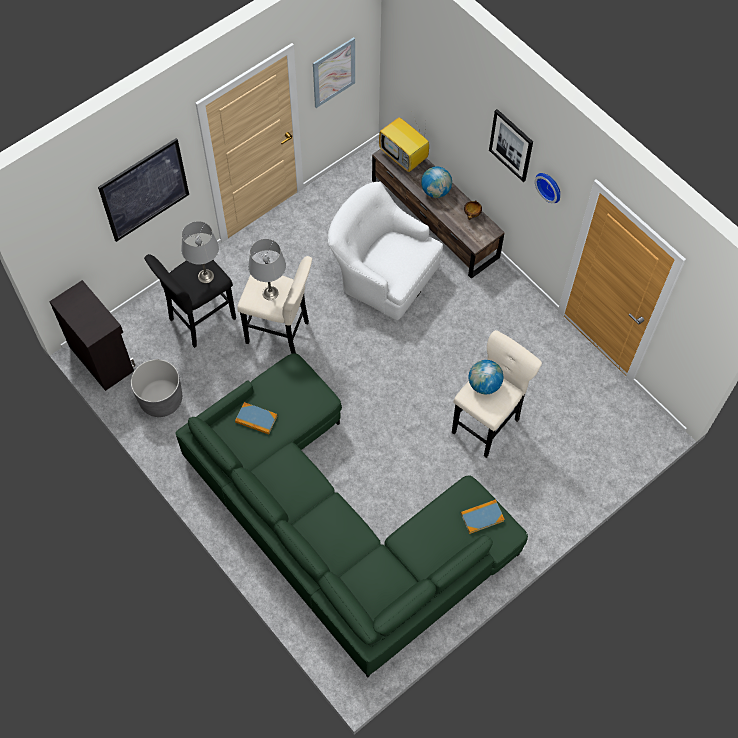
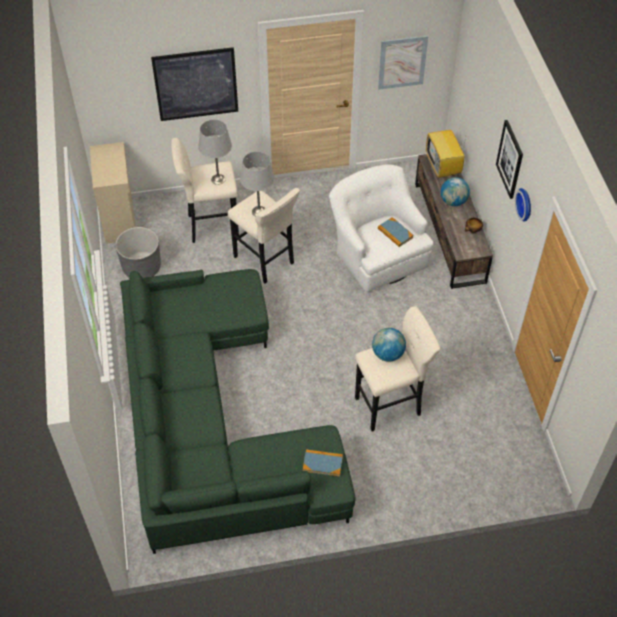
camera: 30 degrees right, 10 degrees down
(102, 357) = (120, 220): black cabinet -> beige cabinet
(199, 321) = (210, 226): black stool -> beige stool
(256, 419) = (190, 302): book -> book (395, 233)

